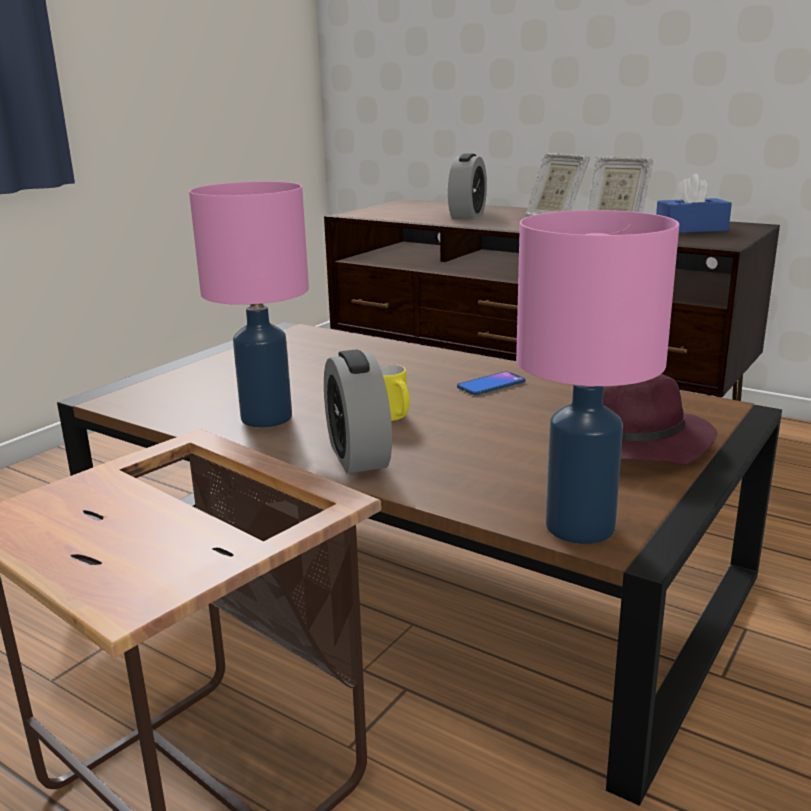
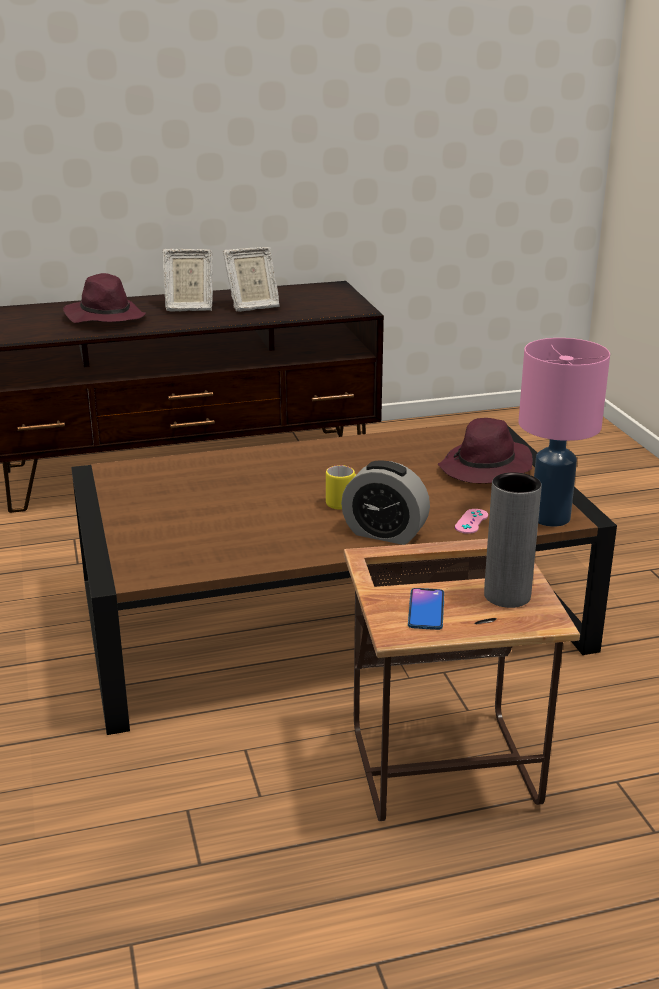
camera: 50 degrees left, 5 degrees up
(176, 548) = (507, 596): none -> grey vase
(268, 418) = (277, 537): pink table lamp -> none
(467, 214) = (104, 317): alarm clock -> purple hat
(472, 486) = (471, 521): none -> pink game controller
(491, 385) = (345, 461): phone -> phone (426, 610)
(691, 229) = (308, 298): blue tissue box -> none

